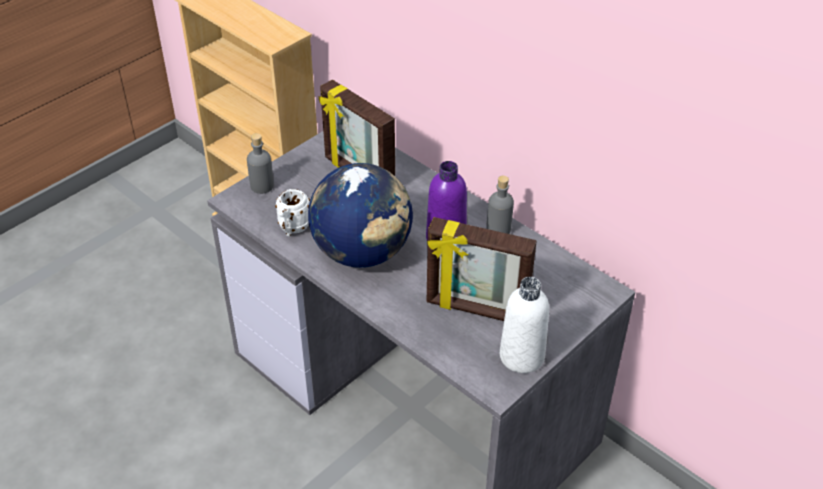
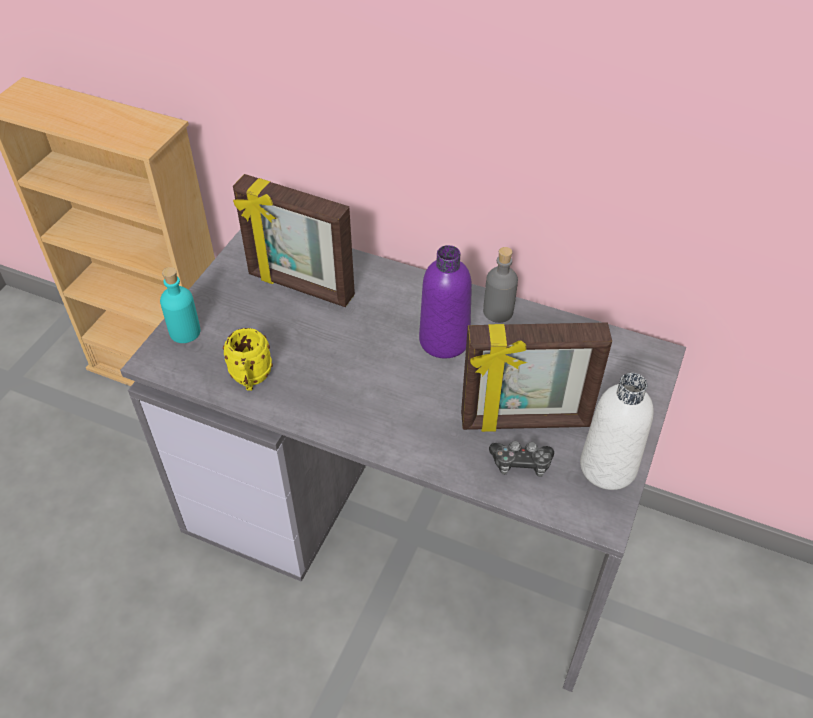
camera: 20 degrees left, 5 degrees up
(262, 186) = (185, 332): grey bottle -> turquoise bottle
(292, 229) = (250, 379): white mug -> yellow mug
(362, 252) = (353, 386): globe -> none
(457, 336) = (521, 463): none -> game controller

